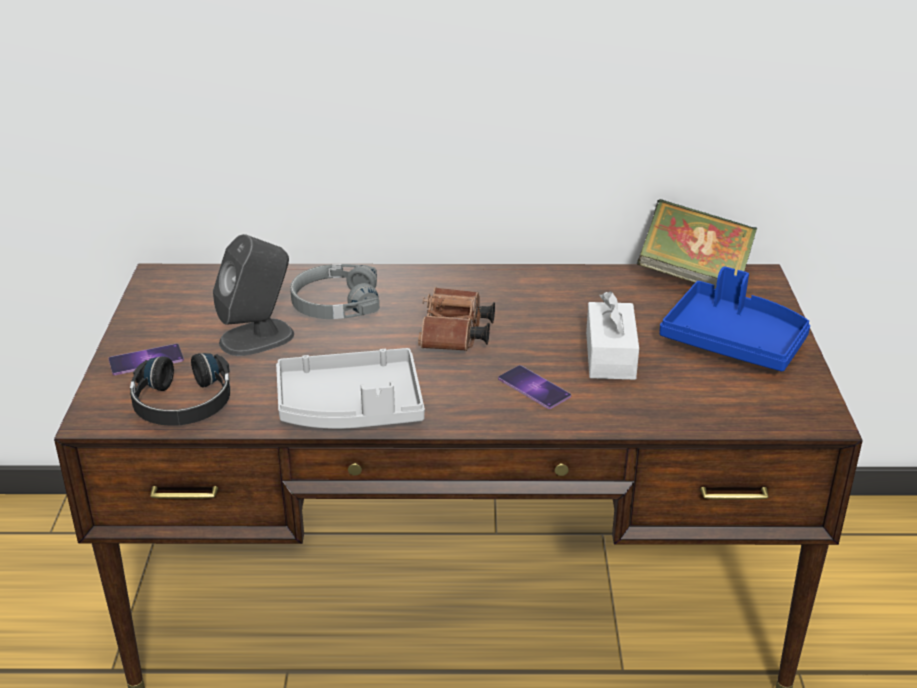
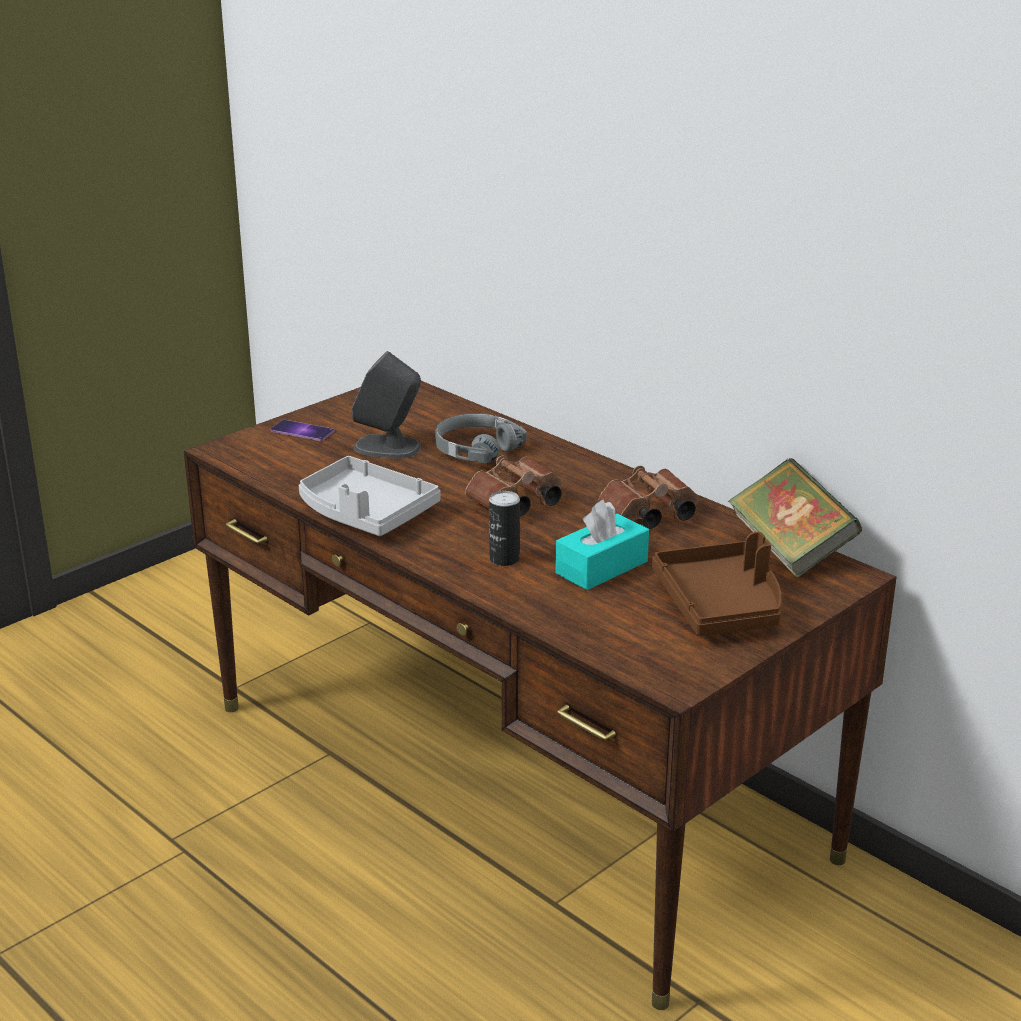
camera: 45 degrees right, 5 degrees down
(182, 403) = (278, 464): black headphones -> none
(534, 387) = (504, 559): phone -> can
(564, 298) = (648, 516): none -> brown binoculars
(610, 355) = (601, 567): white tissue box -> turquoise tissue box
(733, 341) = (721, 605): blue tray -> brown tray

